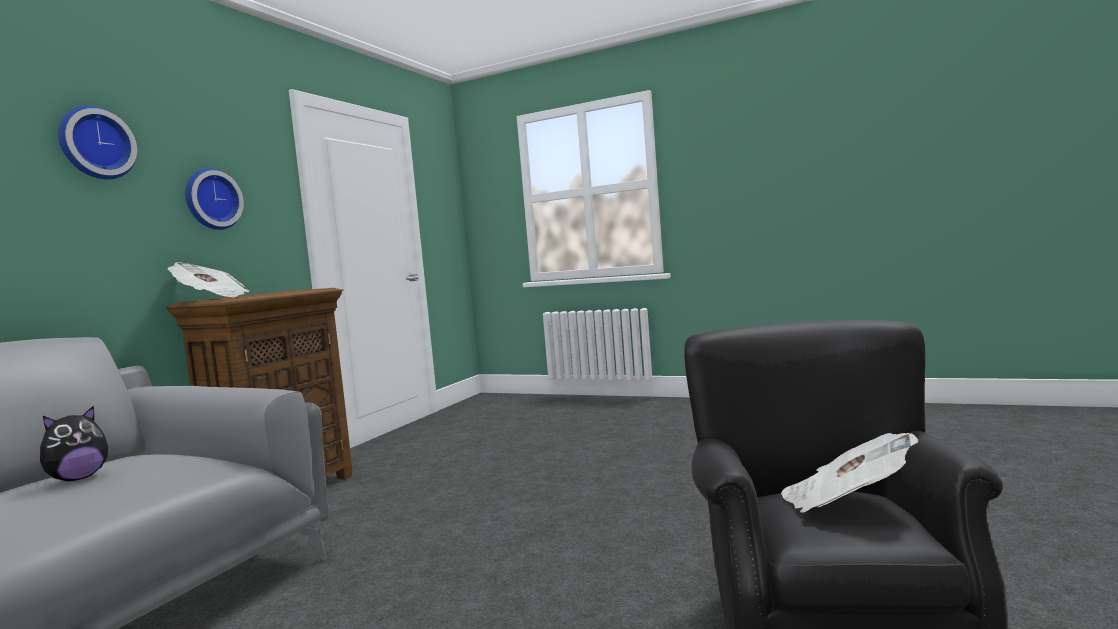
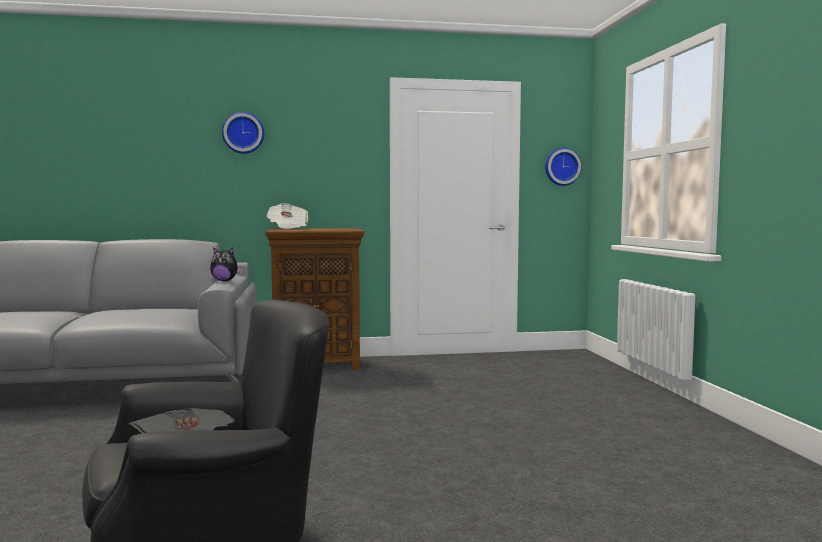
camera: 55 degrees right, 0 degrees up
(78, 479) = (144, 310): plush toy -> plush toy (225, 281)
(211, 199) = (312, 163): wall clock -> wall clock (561, 167)

